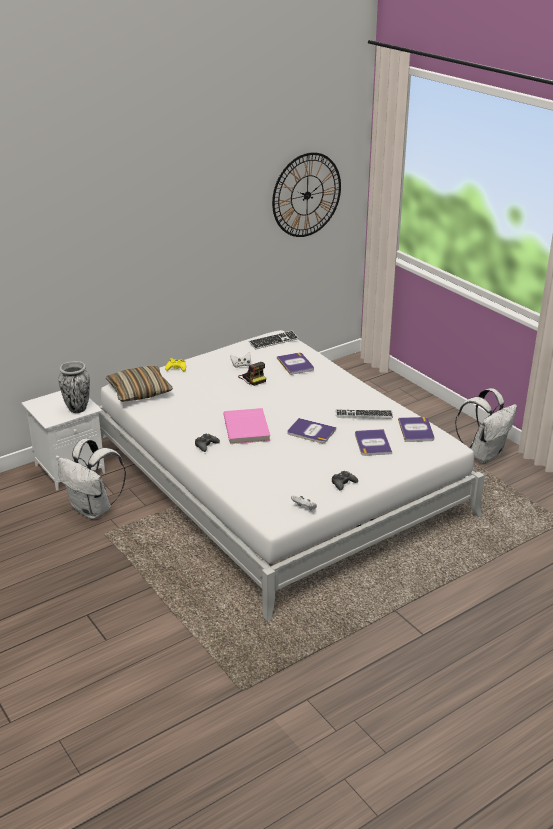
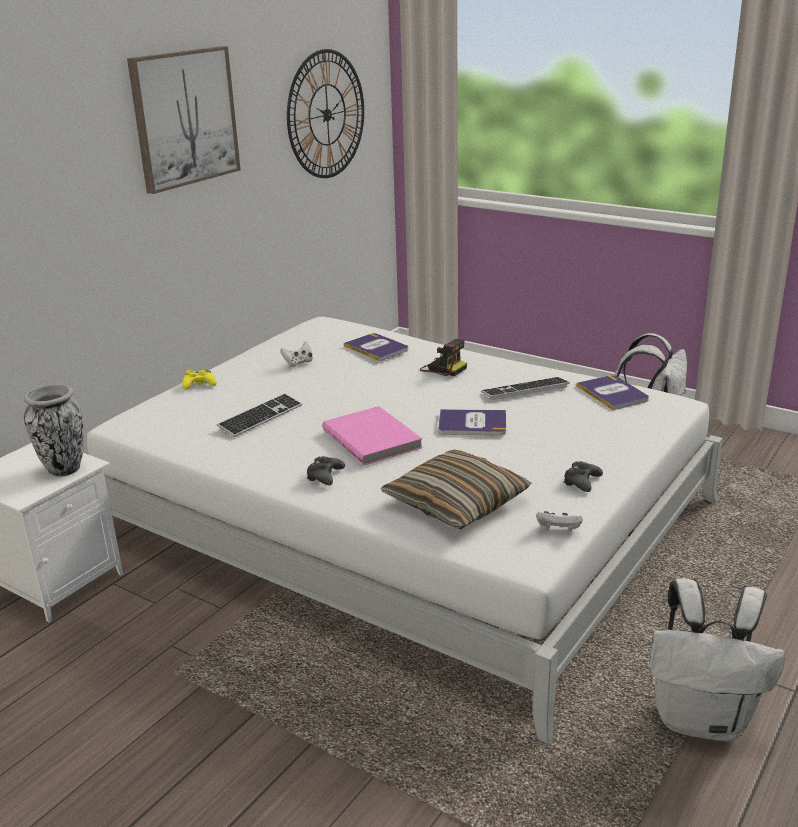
camera: 20 degrees left, 5 degrees down
(94, 509) = (133, 637): white backpack -> white backpack (702, 719)
(139, 391) = (159, 425): pillow -> pillow (456, 503)
(192, 203) = (184, 118): none -> picture
(252, 378) = (328, 375): camera -> camera (442, 368)
(273, 341) = (323, 328): keyboard -> keyboard (260, 417)
(372, 443) = (571, 421): book -> none

